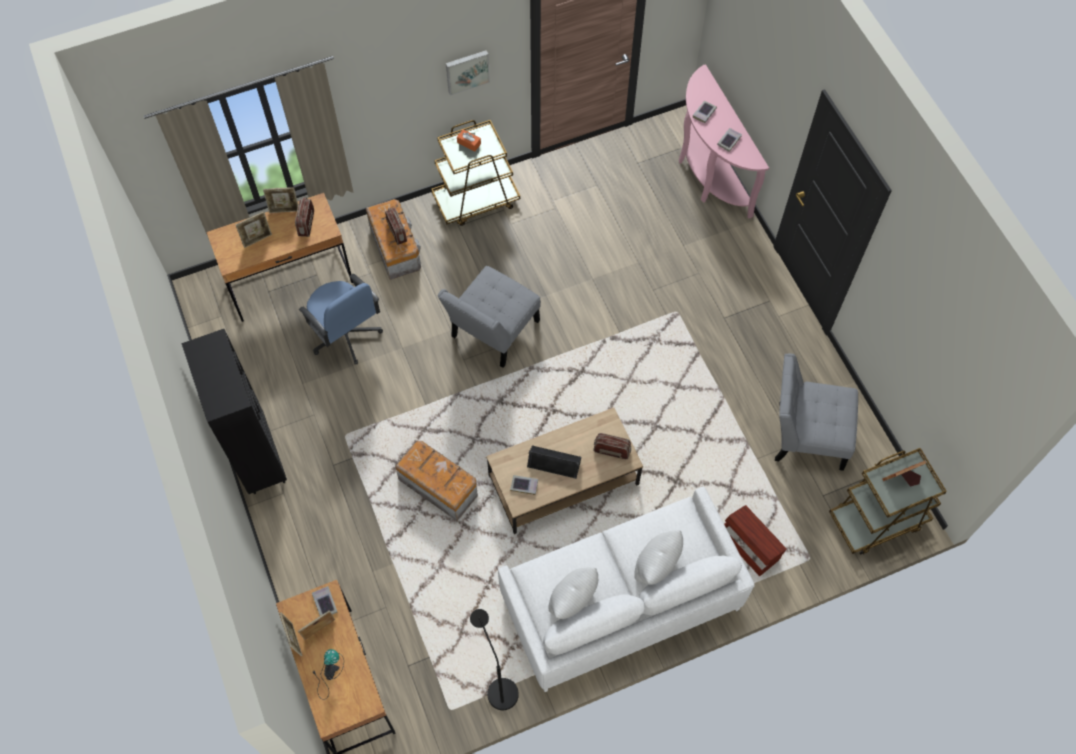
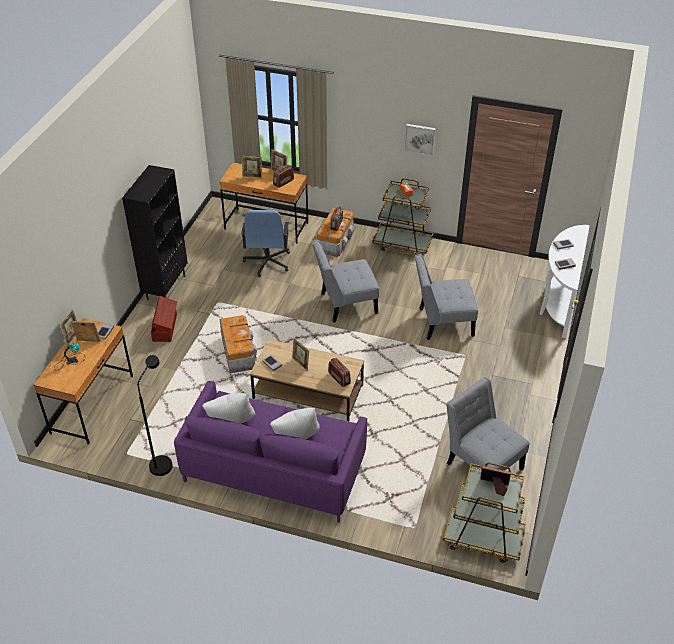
camera: 40 degrees right, 20 degrees down
(554, 462) = (300, 364): black speaker -> picture frame
(616, 283) = (442, 322): none -> grey chair
(620, 601) = (274, 469): white sofa -> purple sofa
(708, 174) = (558, 303): pink console table -> white console table
(749, 545) = (382, 494): brown storage box -> brown storage box (165, 327)

